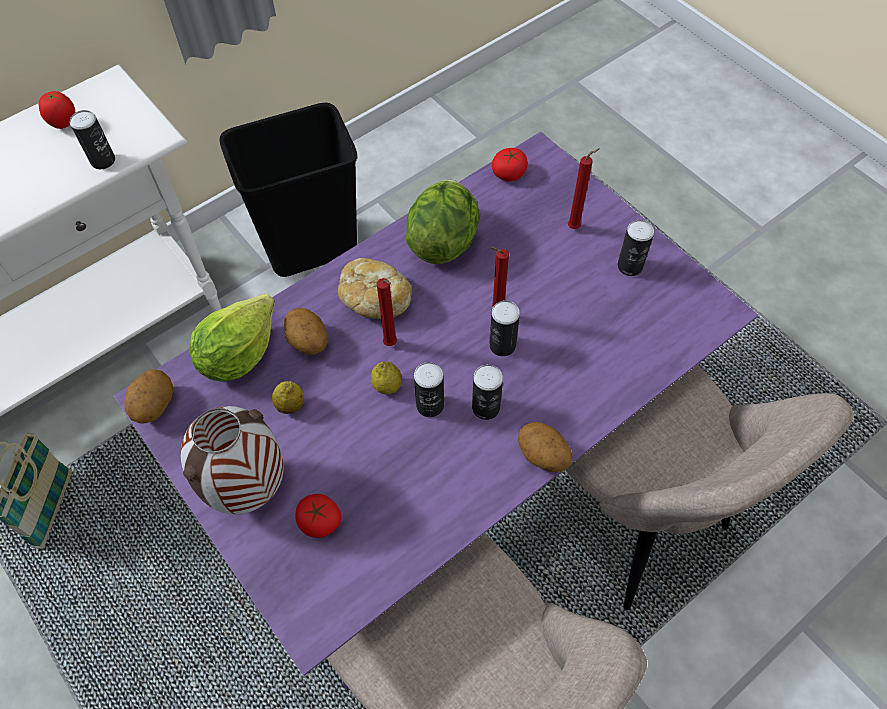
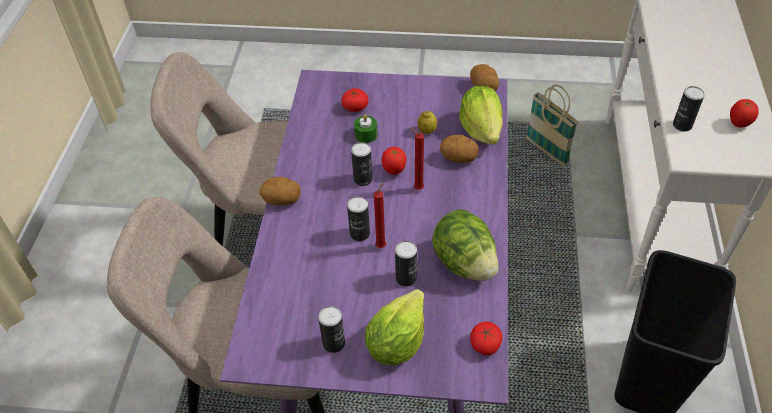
camera: 135 degrees right, 10 degrees down
(248, 486) = (401, 95): vase -> none
(357, 464) = (366, 134): none -> green candle
(375, 299) = (456, 202): bread -> none
(387, 386) = (394, 171): lemon -> tomato
(486, 407) = (334, 199): can -> can (406, 278)
(575, 227) = (396, 342): red candle -> lettuce

